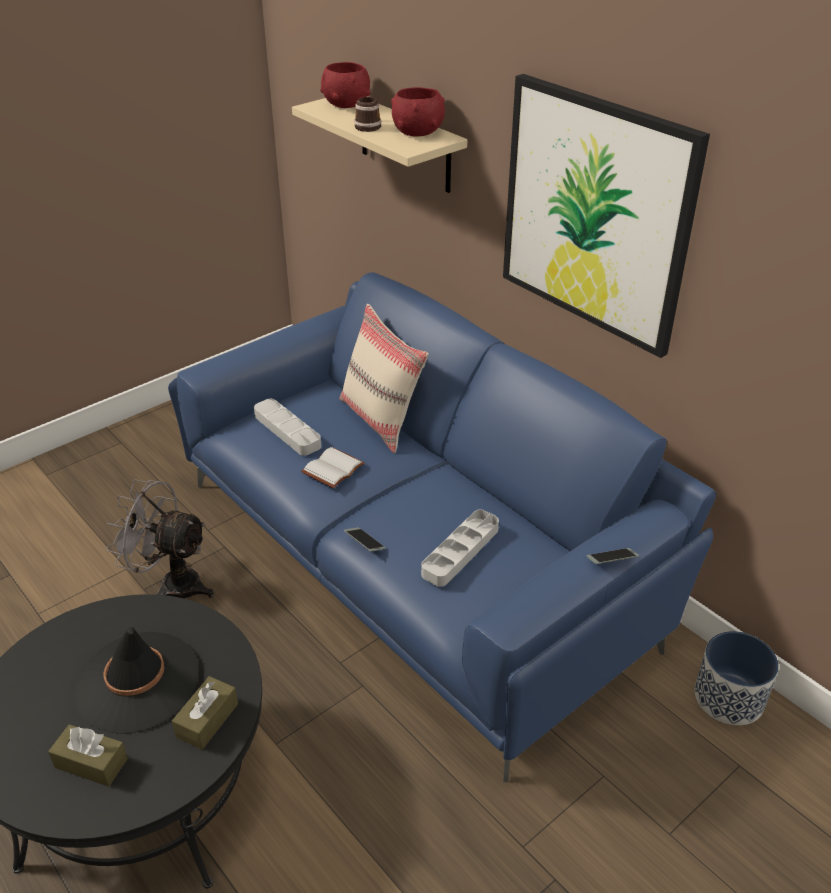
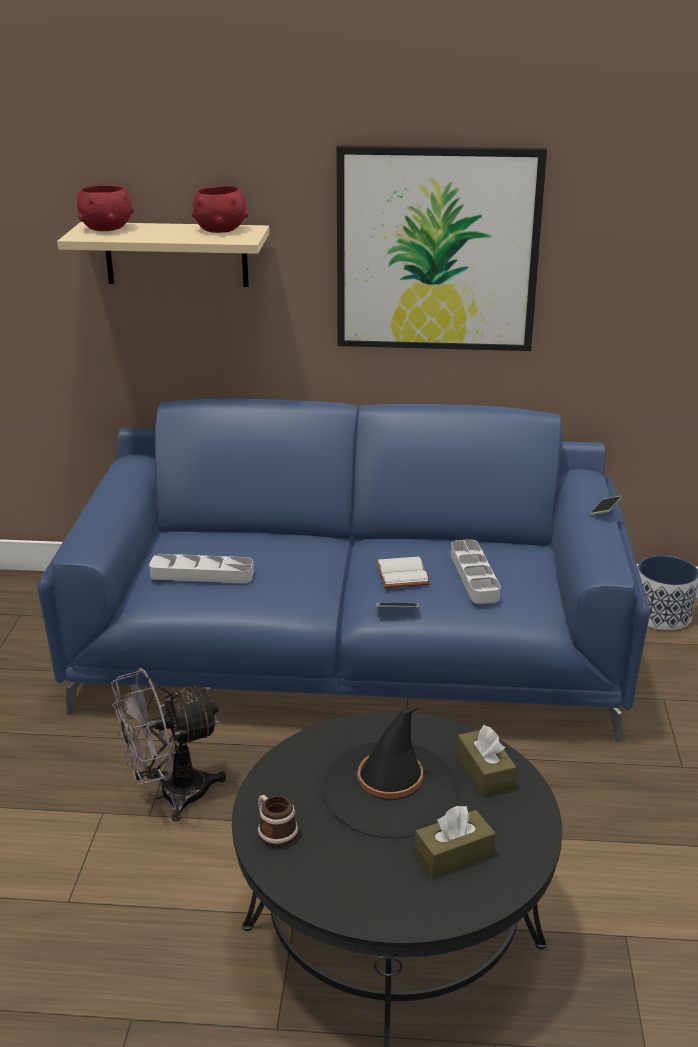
camera: 45 degrees left, 10 degrees down
(333, 470) = (291, 578): white book -> white book (404, 574)
(368, 126) = (168, 235): mug -> mug (274, 831)
(381, 419) = (264, 533): beige pillow -> none

